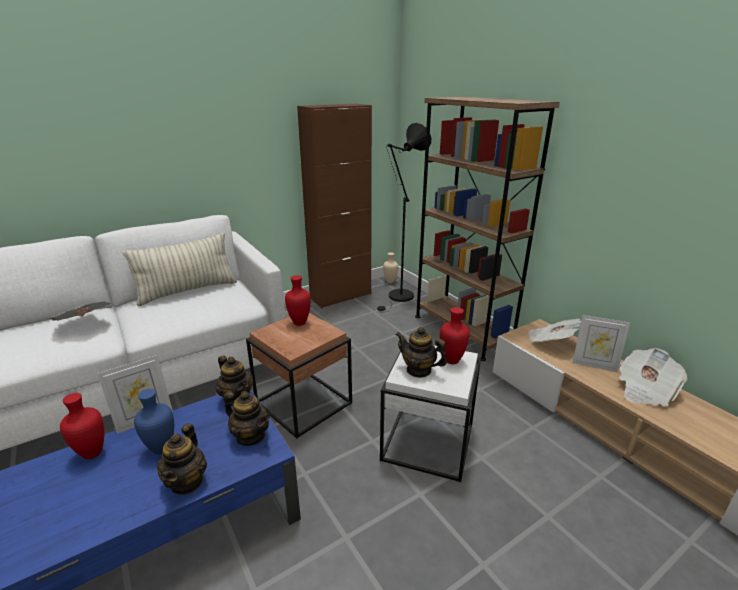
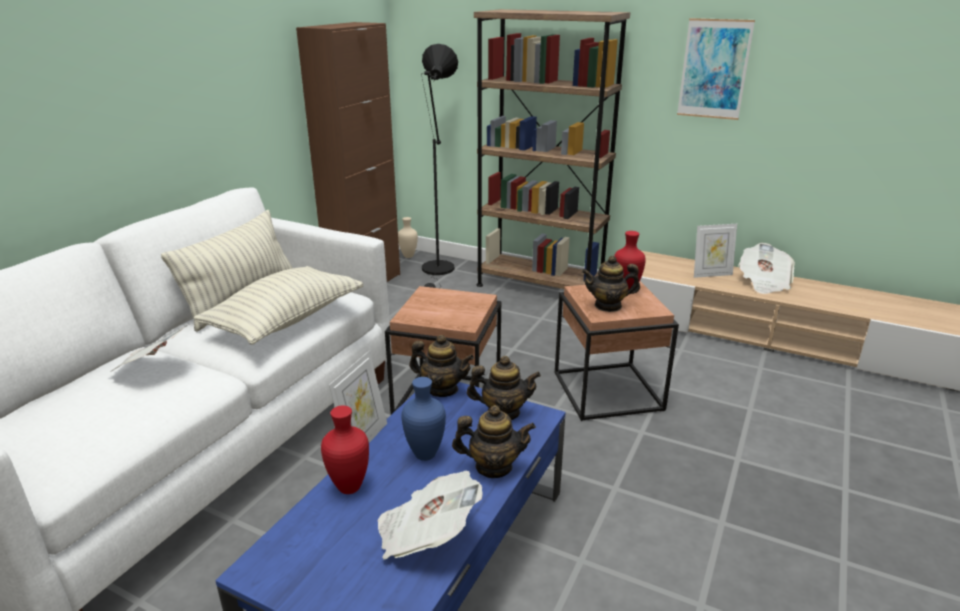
camera: 30 degrees left, 0 degrees up
(187, 482) = (493, 467): teapot -> teapot turned 60 degrees counterclockwise
(189, 313) = (286, 320): none -> pillow
(300, 322) = (434, 298): red vase -> none
(428, 443) = (609, 392): white side table -> brown side table
(551, 342) = (660, 265): newspaper -> newspaper (426, 535)
(632, 163) = (714, 69): none -> picture

